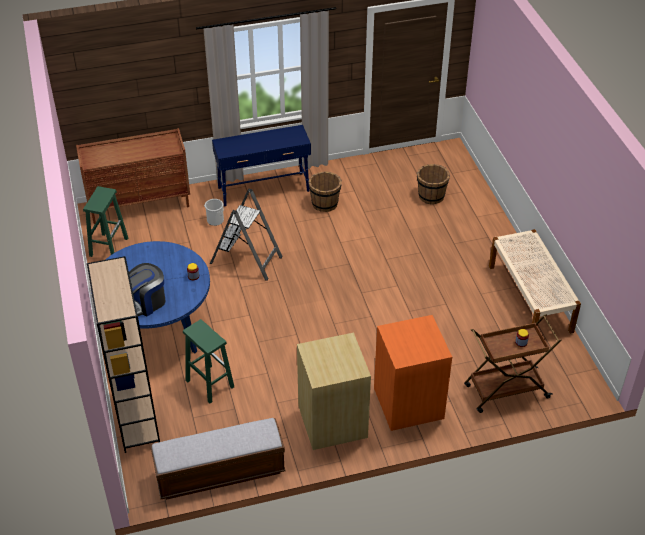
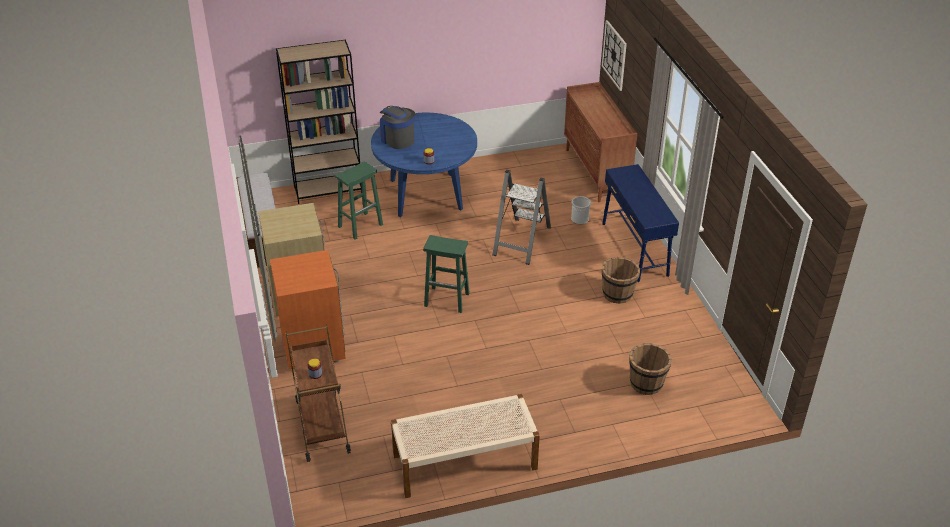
camera: 90 degrees right, 5 degrees down
(94, 103) = (614, 55): none -> wall clock
(109, 246) = (535, 160): green stool -> green stool (447, 300)

